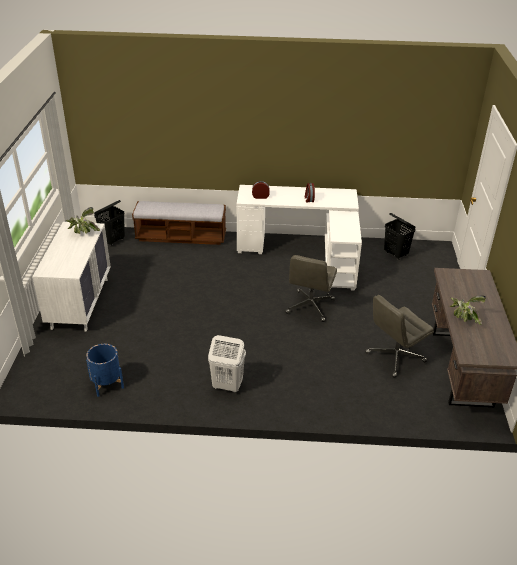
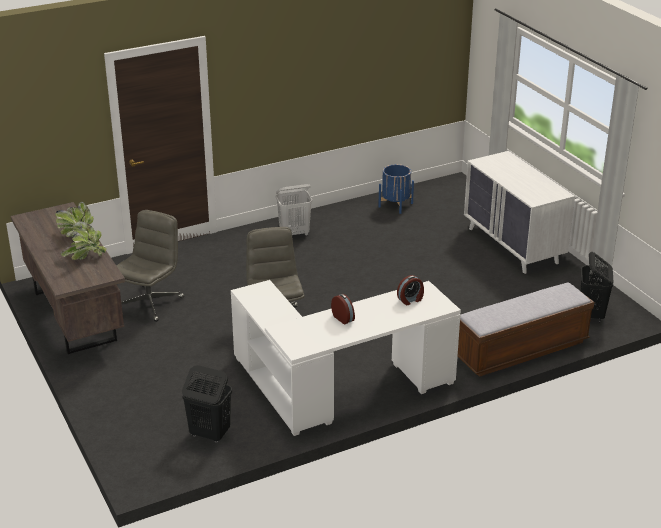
camera: 150 degrees right, 5 degrees down
(83, 233) = (533, 192): potted plant -> potted plant (85, 256)

